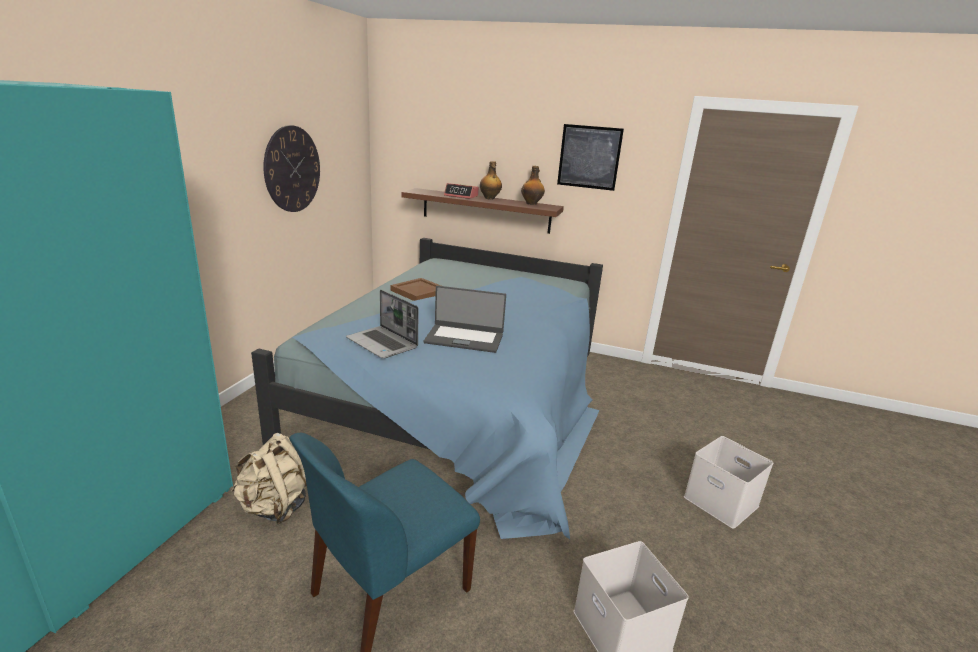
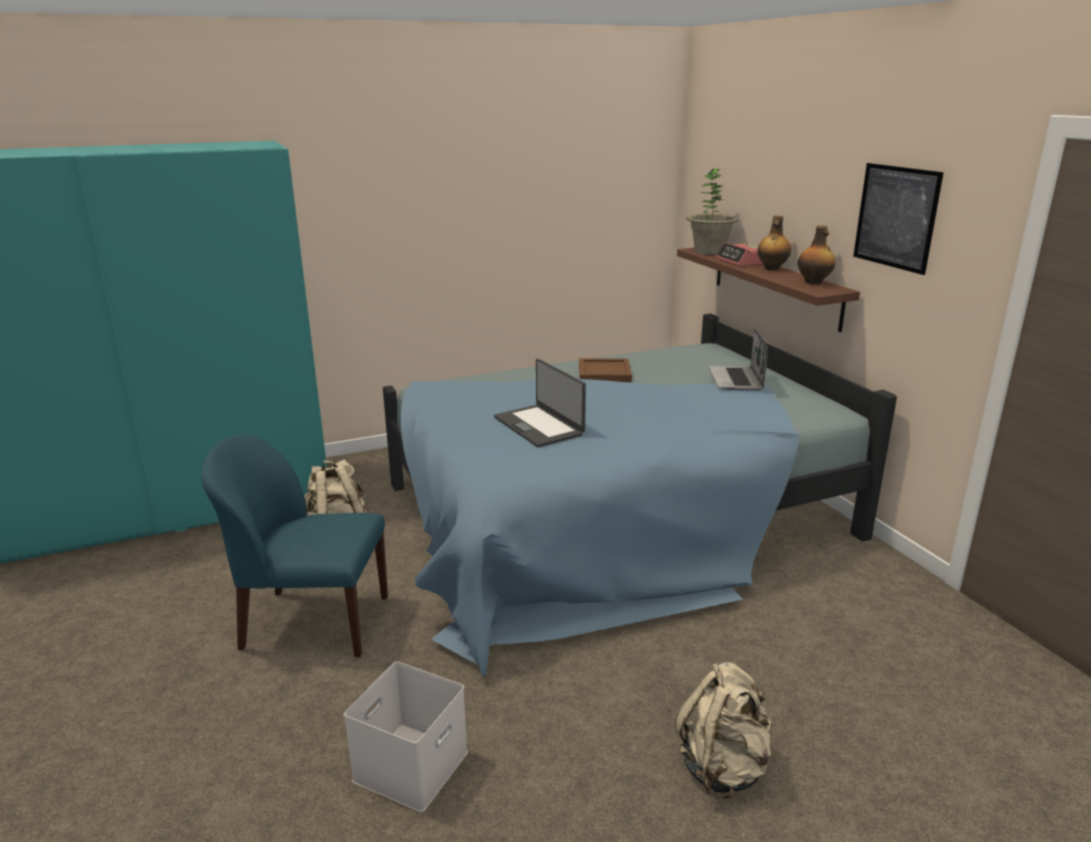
camera: 50 degrees right, 0 degrees up
(292, 169) = (533, 213): wall clock -> none
(383, 343) = (462, 407): laptop -> laptop (736, 380)
(426, 192) = (709, 252): none -> potted plant
(719, 501) = (723, 767): white storage box -> beige backpack

